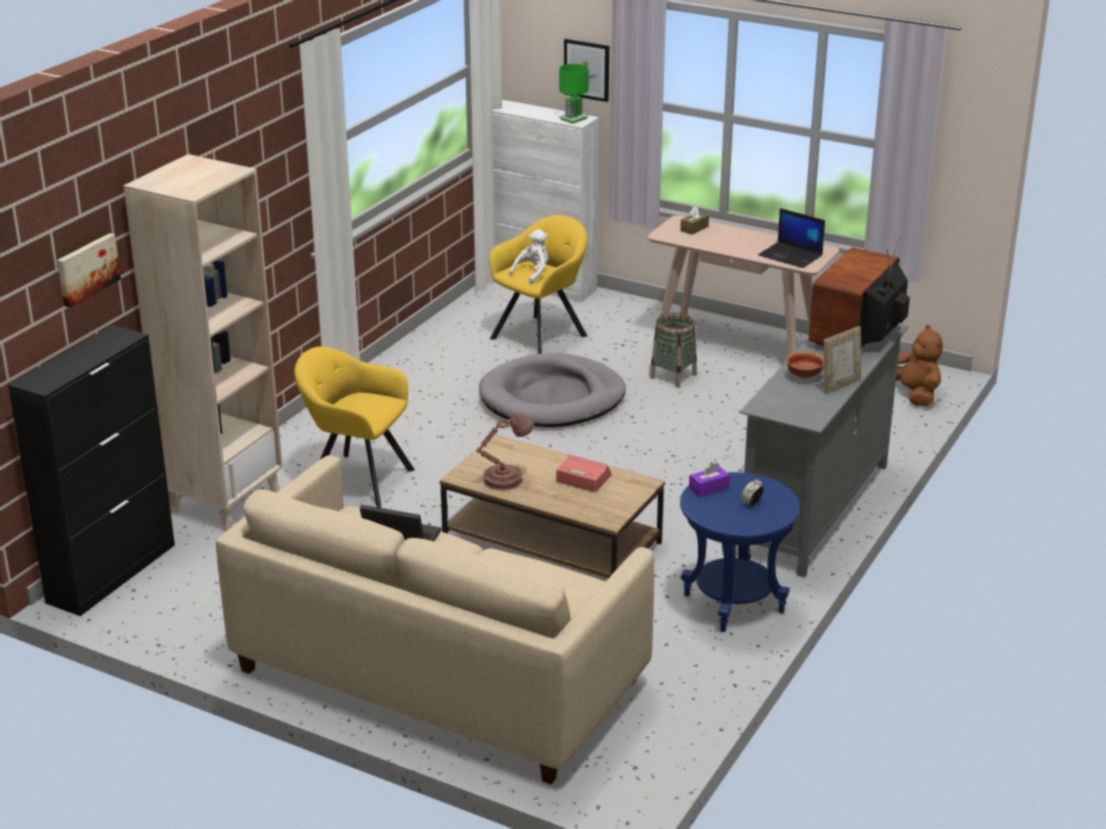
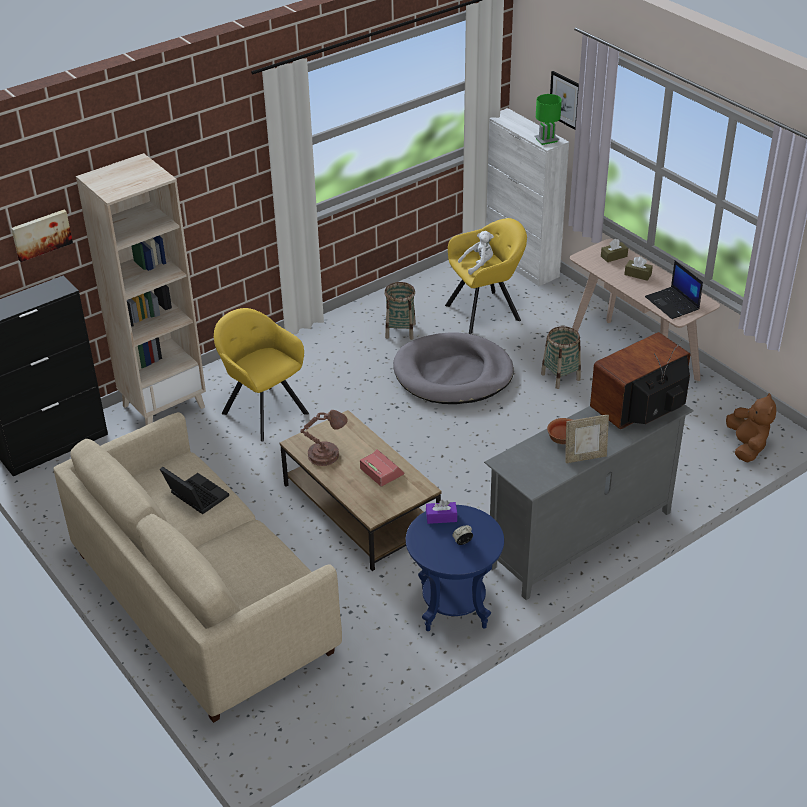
camera: 25 degrees right, 10 degrees up
(458, 371) = (400, 331): none -> basket
(733, 239) = (638, 274): none -> brown tissue box

